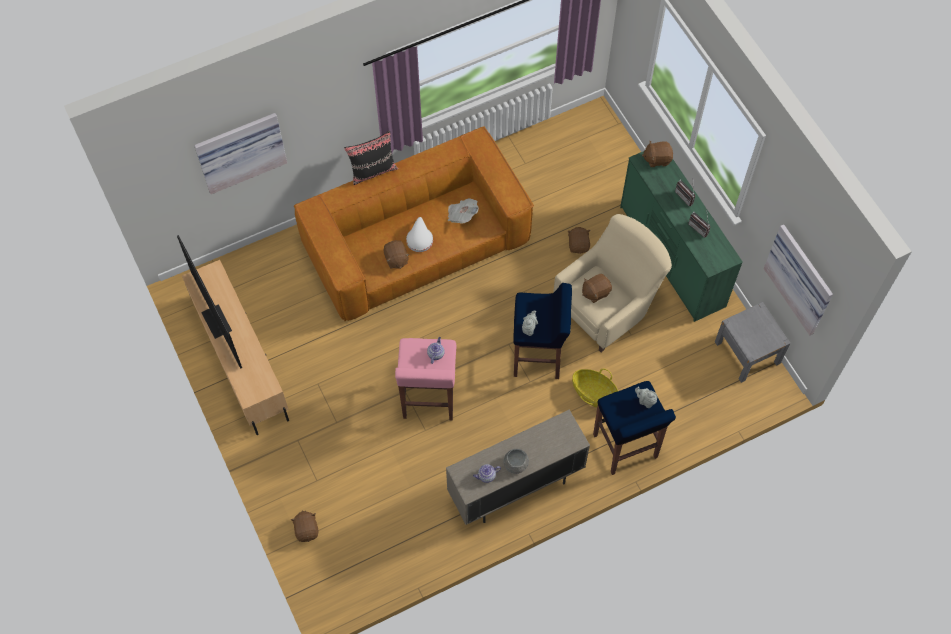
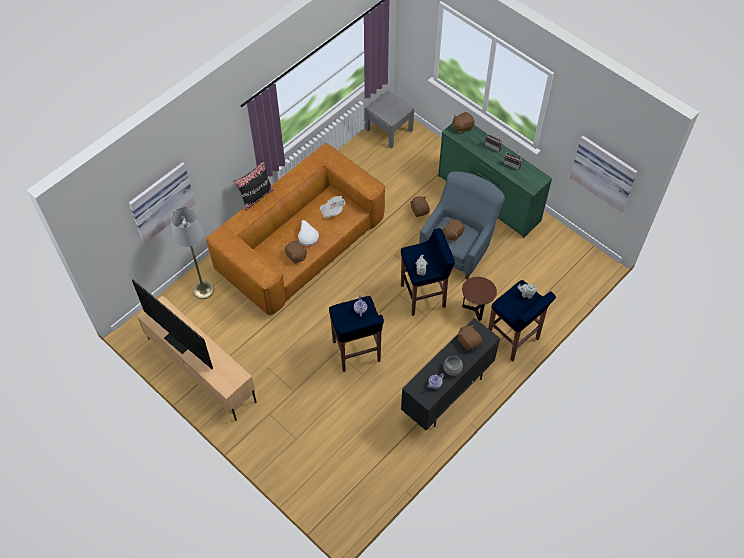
camera: 20 degrees left, 5 degrees down
(280, 263) = (203, 290): none -> grey floor lamp
(307, 529) = (303, 477): brown plush toy -> brown plush toy (468, 341)
(428, 399) = (356, 352): pink stool -> blue stool
(515, 487) = (447, 394): beige cabinet -> black cabinet
(595, 394) = (475, 309): basket -> brown side table
(608, 306) = (459, 245): beige armchair -> blue armchair
(747, 352) = (569, 247): grey nightstand -> grey nightstand (389, 130)

